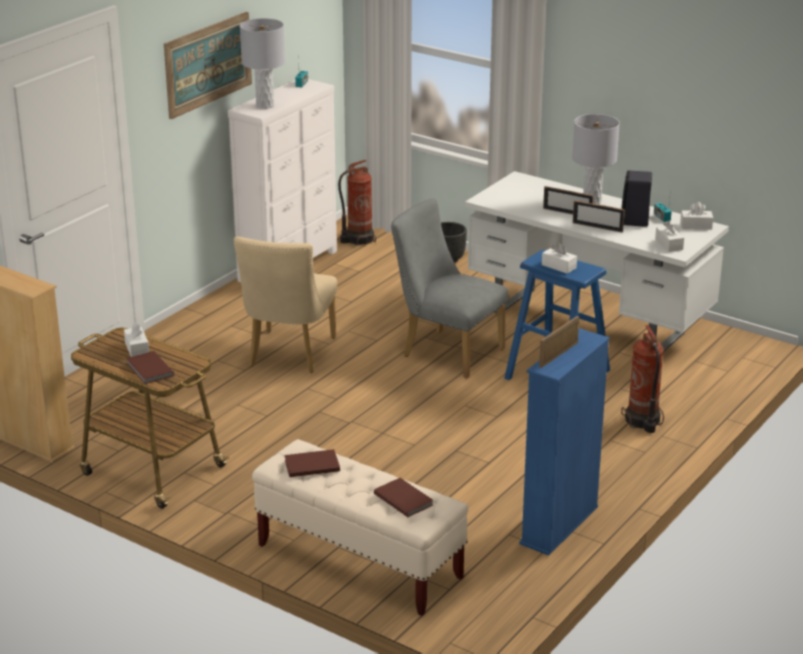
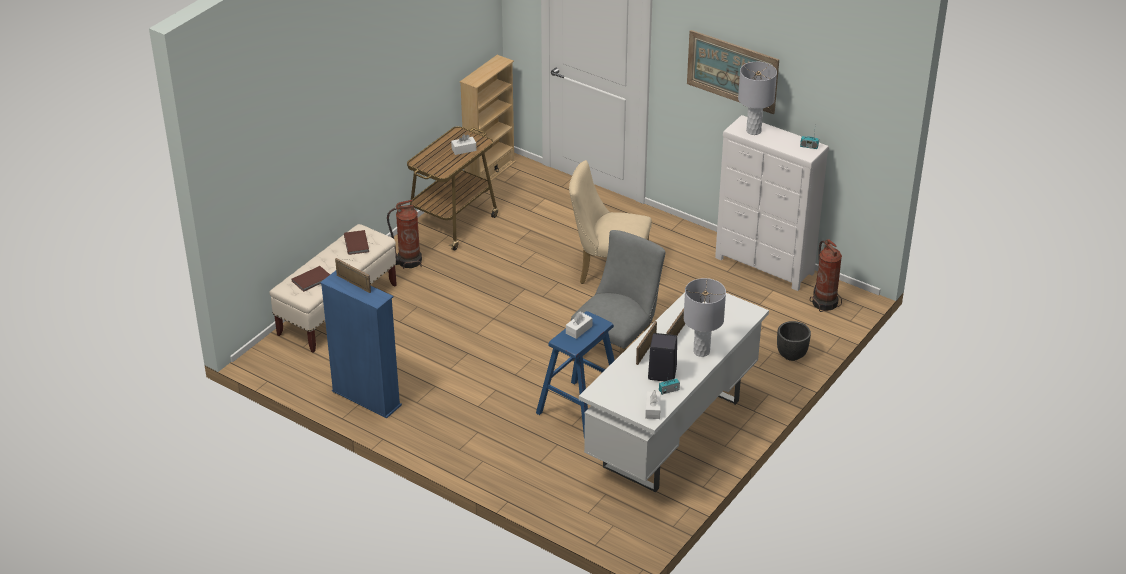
camera: 90 degrees right, 10 degrees up
(149, 370) = (433, 156): brown book -> none
(642, 421) = (504, 452): fire extinguisher -> fire extinguisher (408, 261)
(669, 244) = (612, 389): white tissue box -> none

